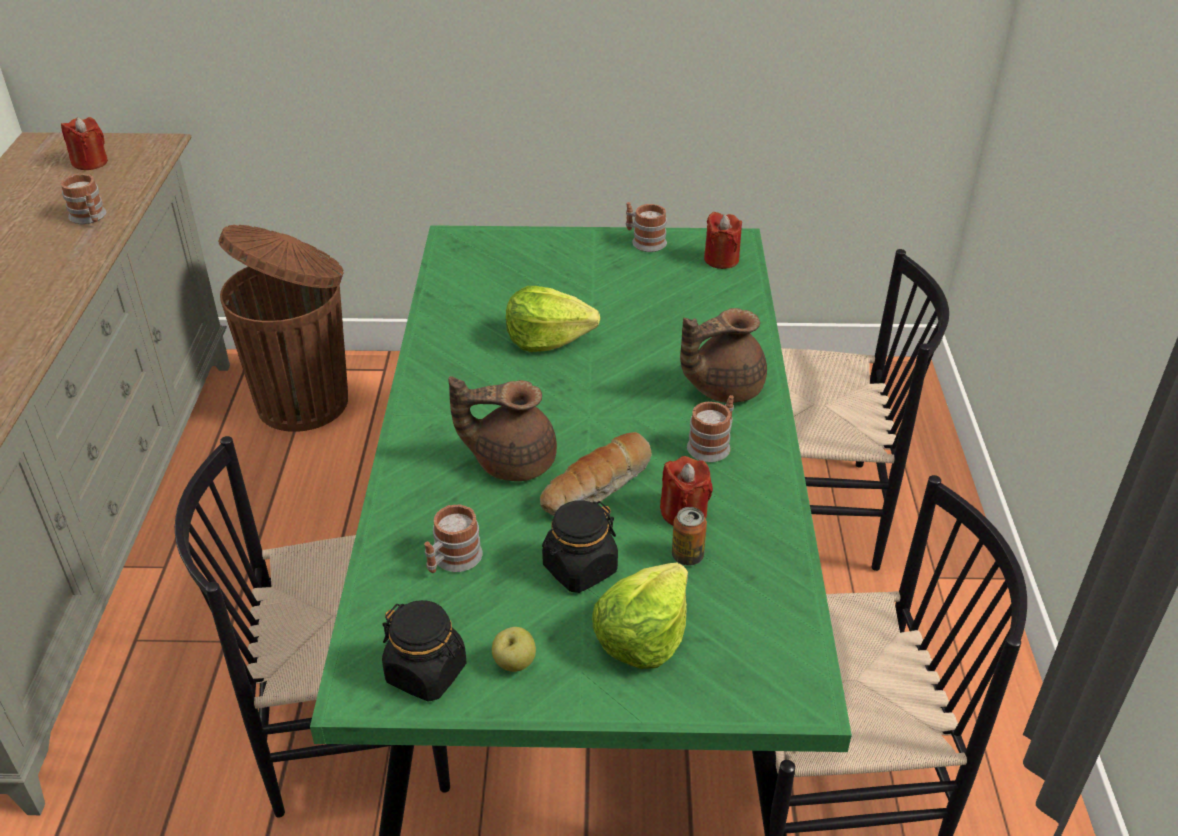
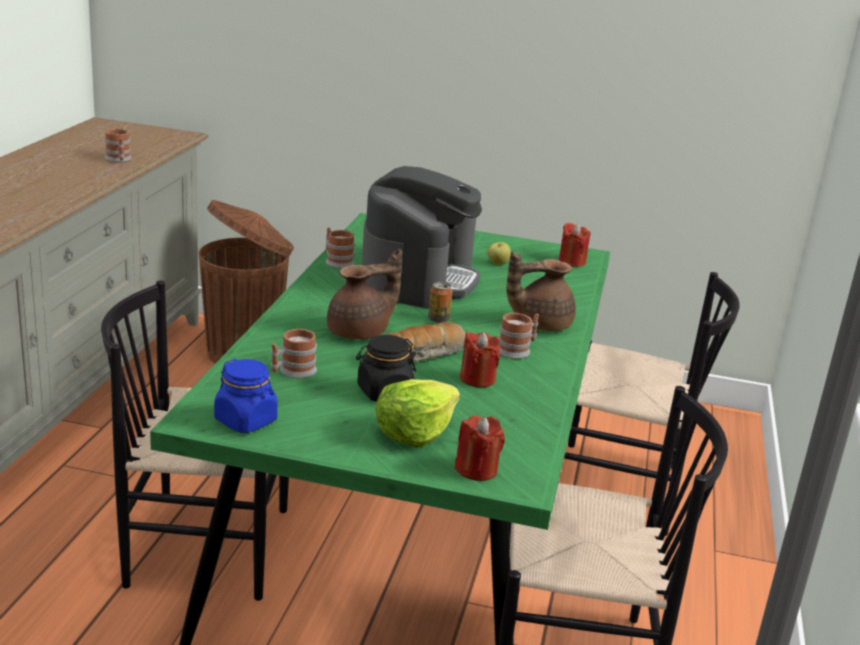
camera: 10 degrees right, 15 degrees down
(90, 162) = (132, 136): red candle -> red candle (476, 469)
(427, 672) = (246, 421): black jar -> blue jar
(511, 461) = (361, 332): brown teapot -> brown teapot turned 135 degrees clockwise
(514, 663) = (312, 428): apple -> apple (497, 264)
(547, 338) = (418, 279): lettuce -> coffee machine
(644, 241) = (517, 244): mug -> mug (337, 261)
(687, 556) = (469, 400): can -> can (438, 320)

